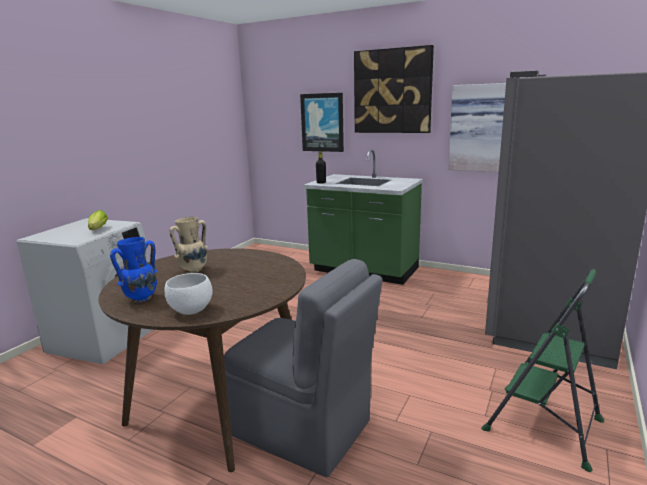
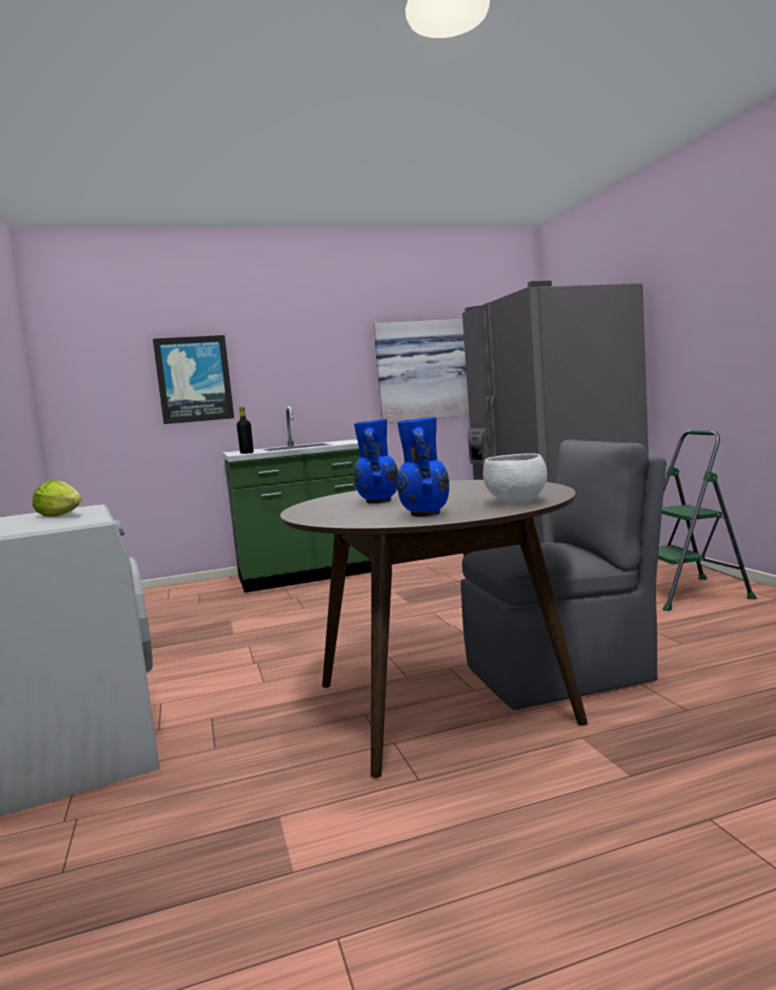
camera: 45 degrees left, 10 degrees down
(193, 270) = (378, 502): beige vase -> blue vase
(392, 91) = (297, 333): picture -> none

